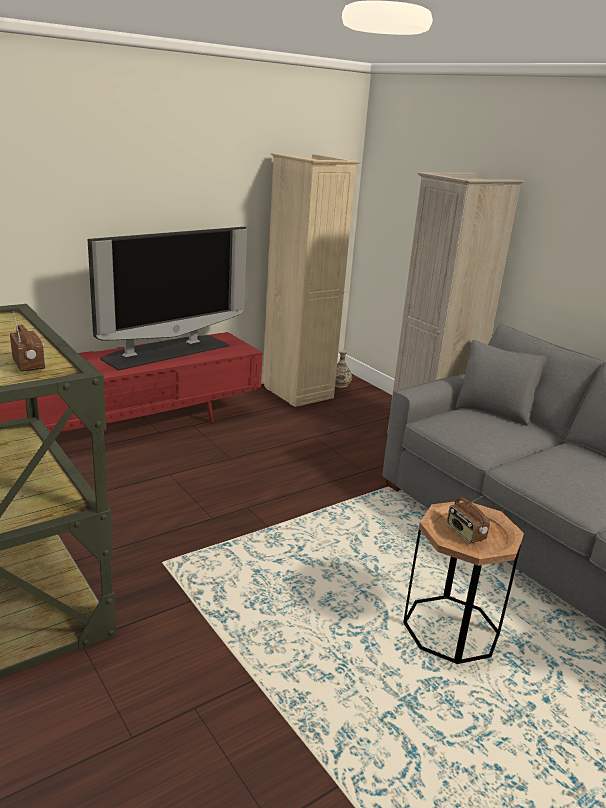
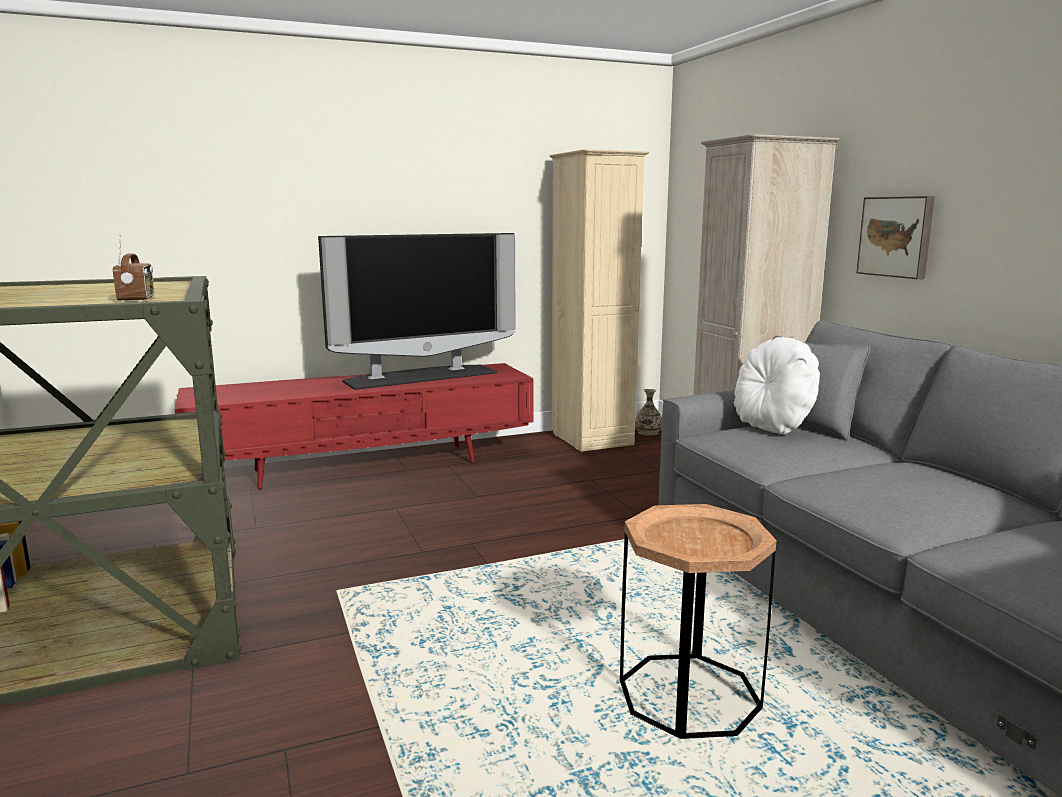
camera: 15 degrees right, 10 degrees down
(465, 533) = (689, 539): radio -> none
(474, 415) = (772, 428): none -> white pillow
(562, 266) = (897, 236): none -> picture

